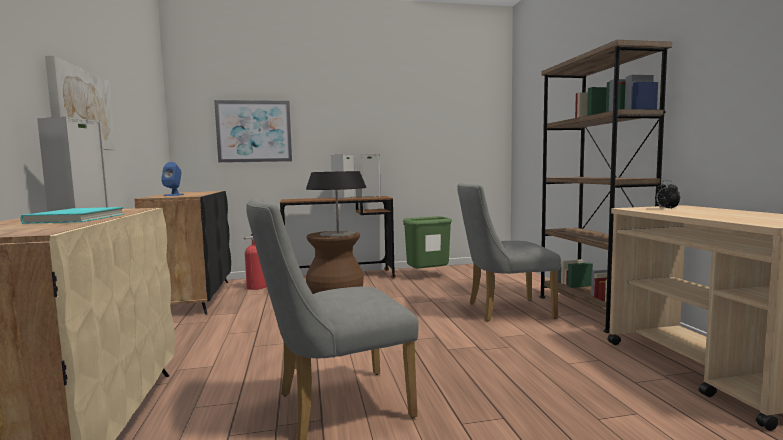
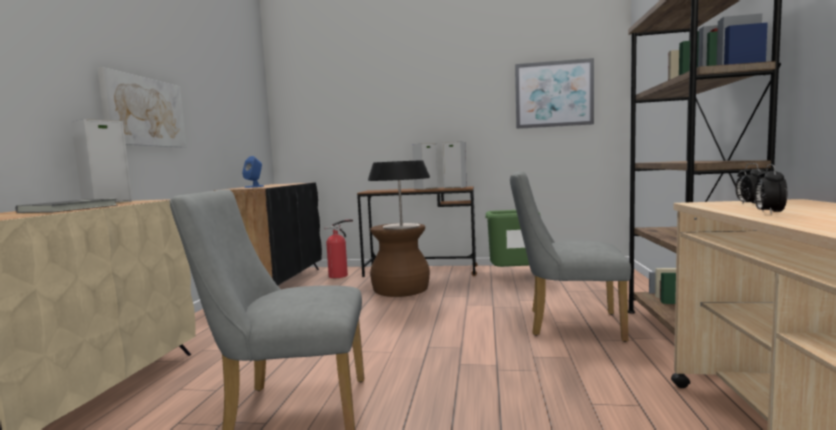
camera: 20 degrees right, 0 degrees up
(80, 218) = (72, 208): turquoise book -> grey book
(254, 131) = (343, 124): picture -> picture (554, 94)
(692, 214) = (768, 213): none -> alarm clock

